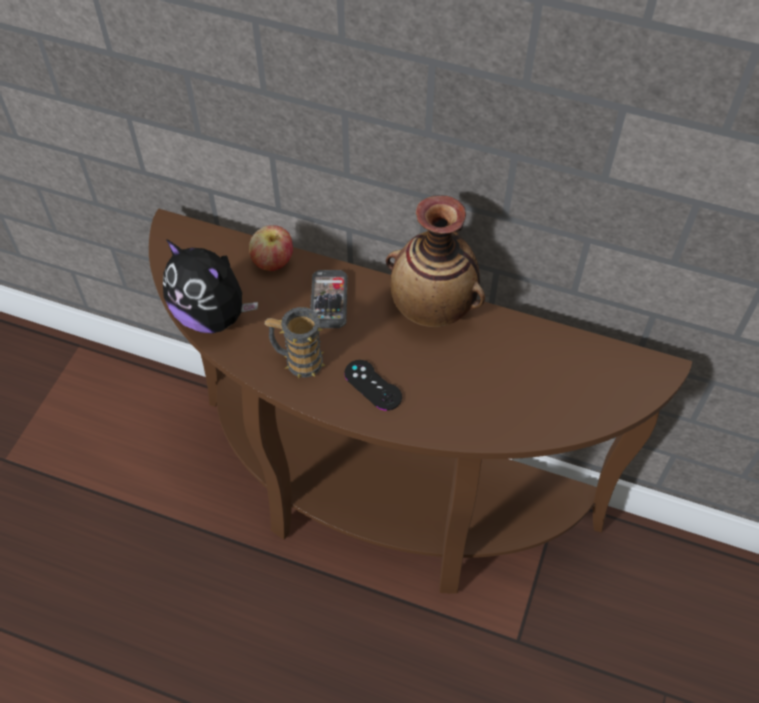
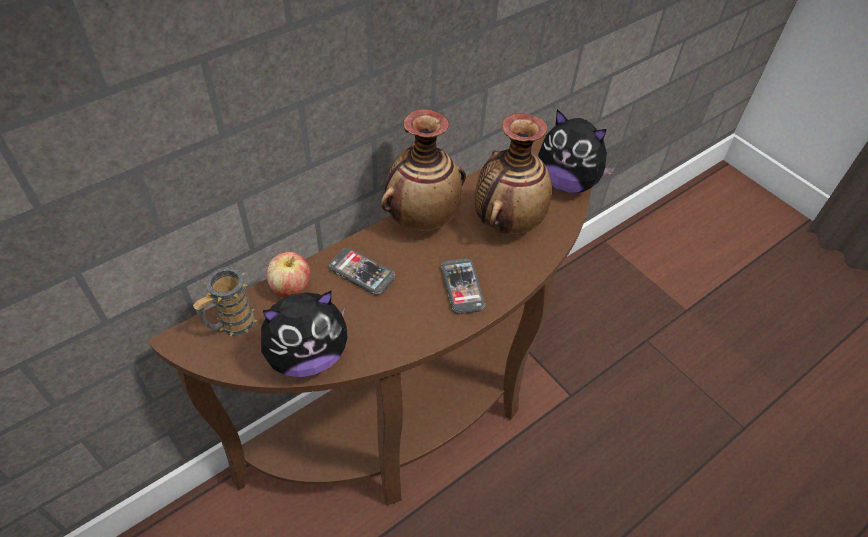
camera: 60 degrees left, 5 degrees down
(298, 360) = (403, 321): mug -> mug (231, 325)
(373, 385) = (462, 287): black game controller -> phone
(490, 379) = (507, 221): none -> vase
(600, 406) = (567, 182): none -> plush toy

